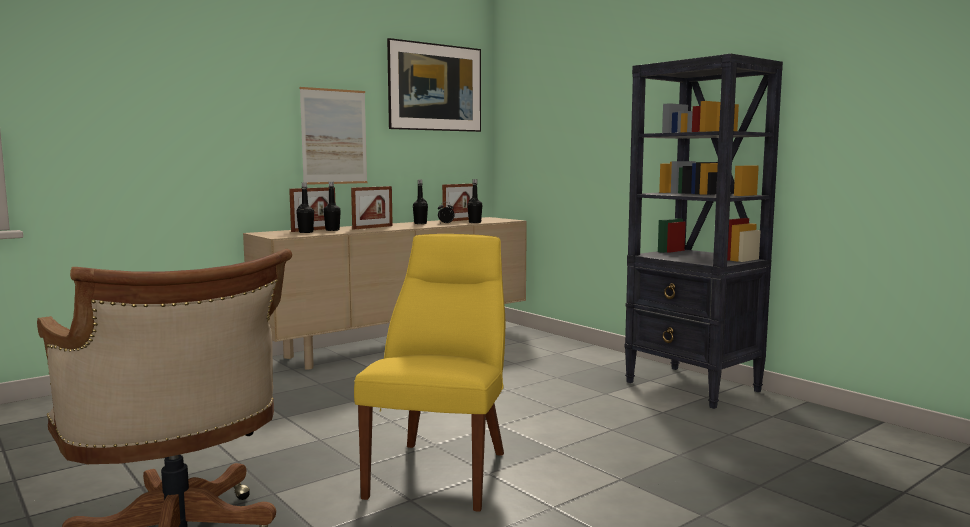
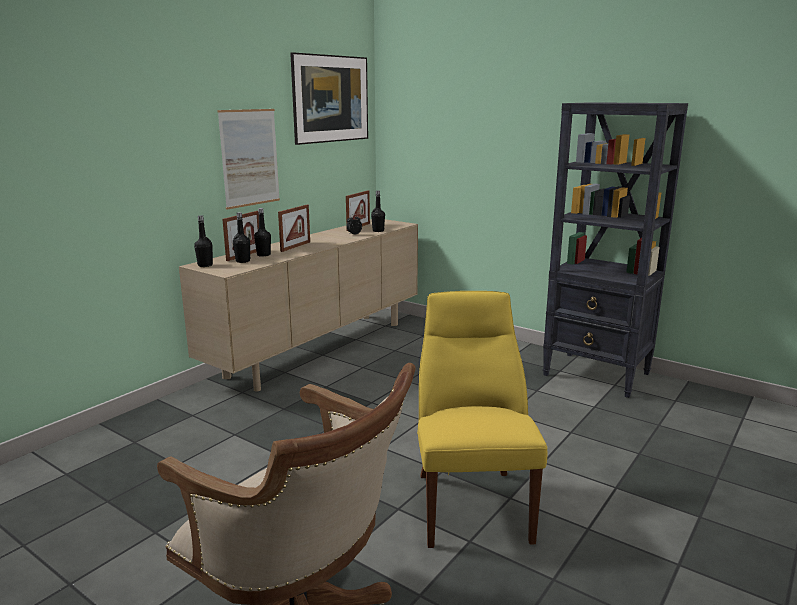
camera: 15 degrees left, 10 degrees up
(420, 223) = (330, 235): black bottle -> black bottle (205, 265)

